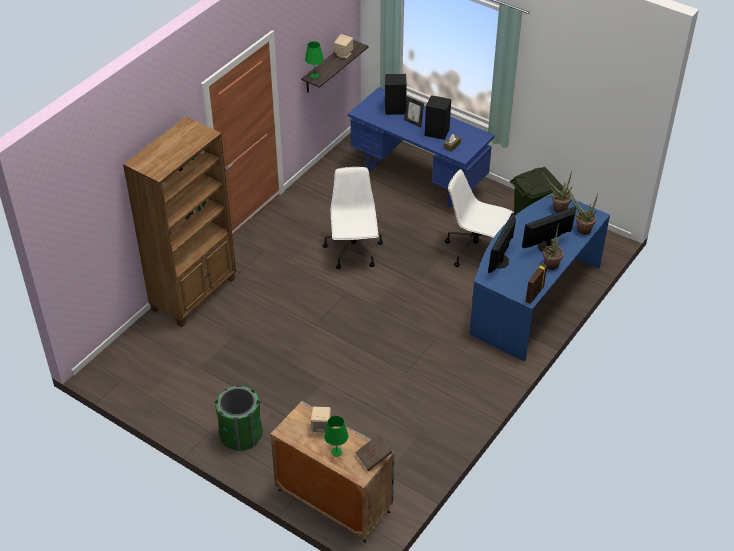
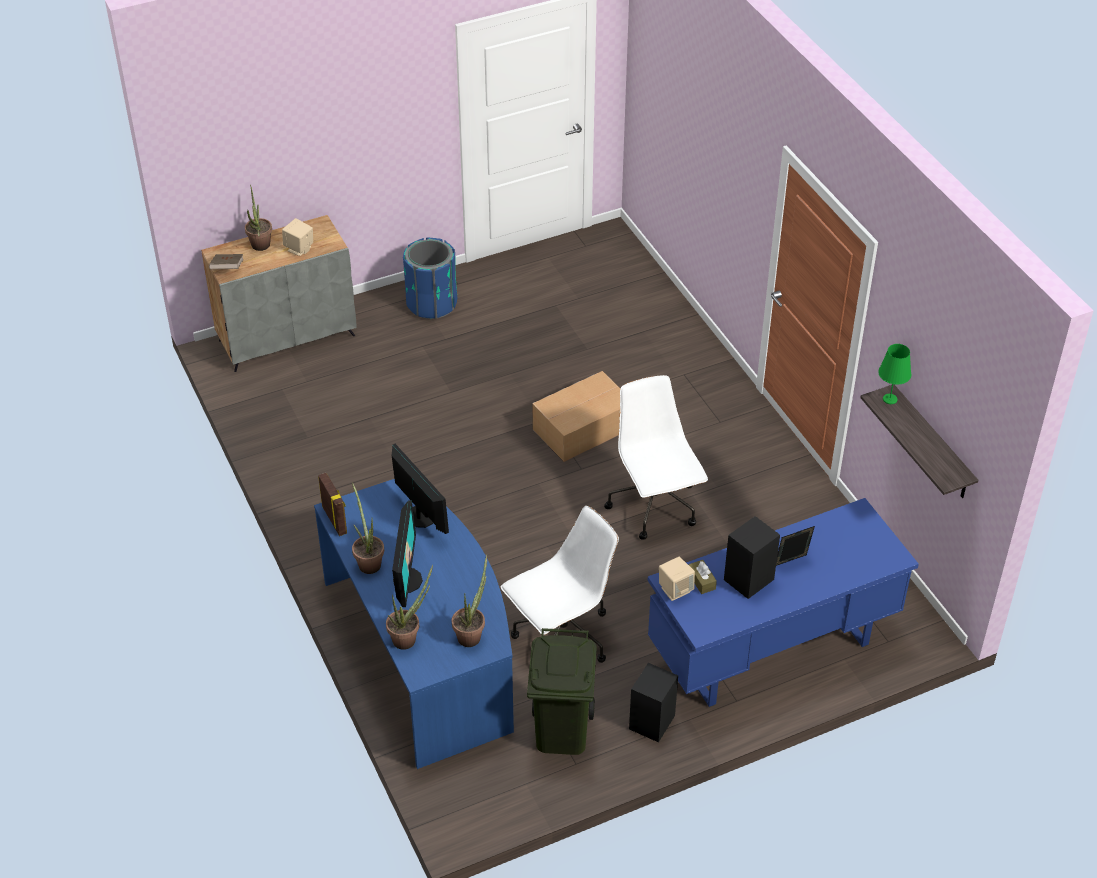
camera: 120 degrees right, 0 degrees up
(194, 294) = (681, 337): brown bookcase -> none
(241, 435) = (431, 304): green trash can -> blue trash can
(311, 305) = (584, 428): none -> cardboard box
(336, 452) = (260, 247): green table lamp -> potted plant
(343, 54) = (934, 453): beige speaker -> beige speaker (675, 590)
(354, 252) = (654, 507): white office chair -> white office chair turned 135 degrees counterclockwise
(395, 109) = (842, 558): black speaker -> black speaker (651, 723)

